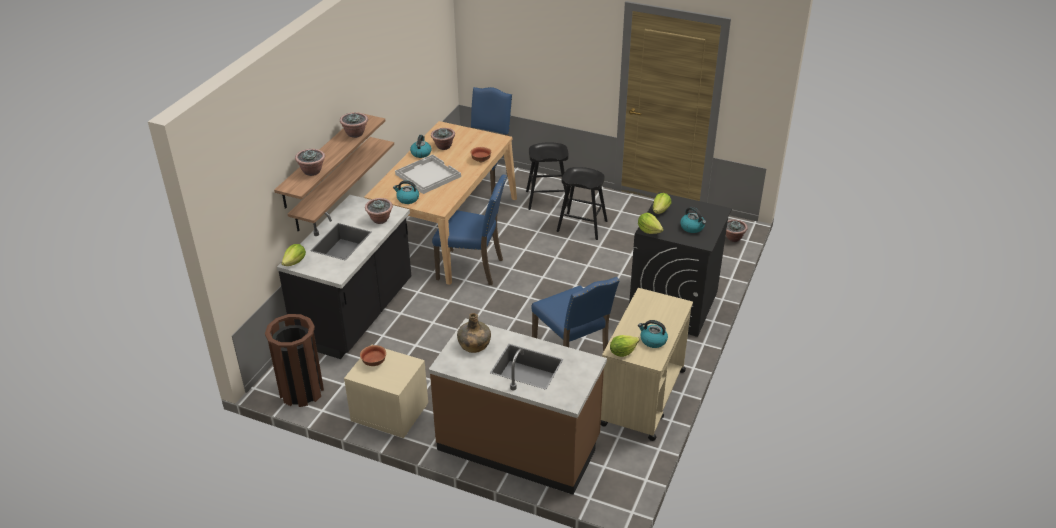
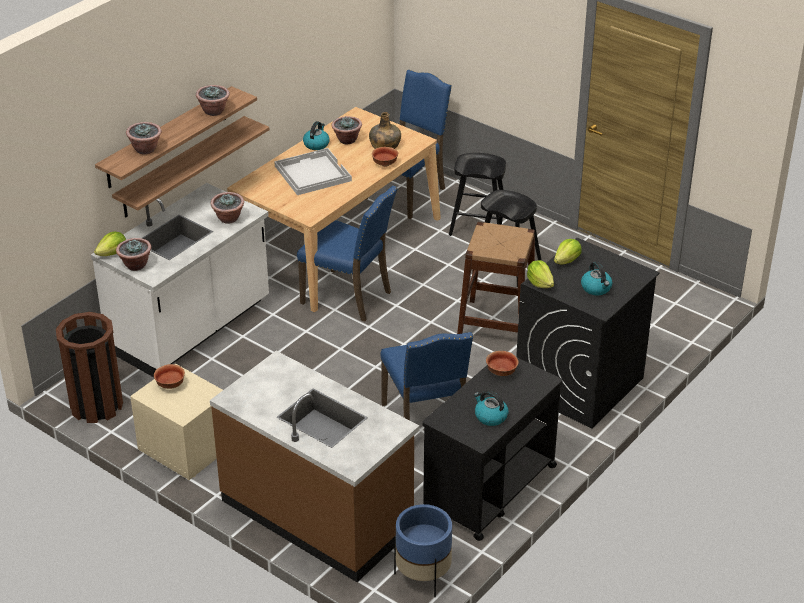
camera: 15 degrees right, 0 degrees up
(356, 314) = (191, 328): black counter -> white counter
(407, 199) = (276, 198): kettle -> none
(474, 345) = (272, 382): green bottle -> green bottle (384, 146)
(592, 270) = (496, 324): none -> brown stool
(622, 352) = (447, 423): lettuce -> none
(623, 478) = (423, 576): none -> blue planter
(642, 398) = (489, 488): beige cart -> black cart
(644, 304) = (501, 372): none -> bowl
(733, 238) = (696, 314): potted plant -> potted plant (135, 265)

